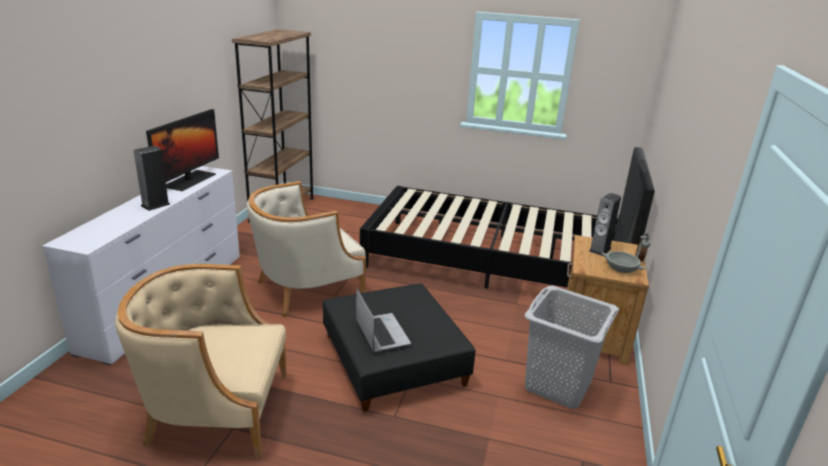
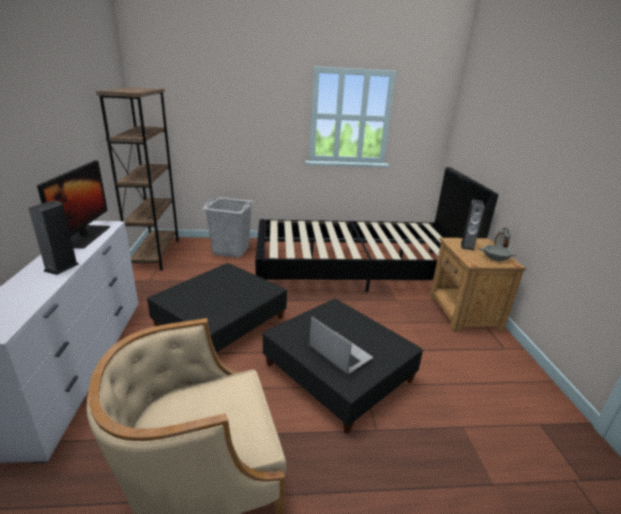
camera: 20 degrees left, 0 degrees up
(306, 289) = (220, 323): beige armchair -> black ottoman
(557, 385) = (473, 361): grey laundry basket -> grey laundry basket (231, 250)

